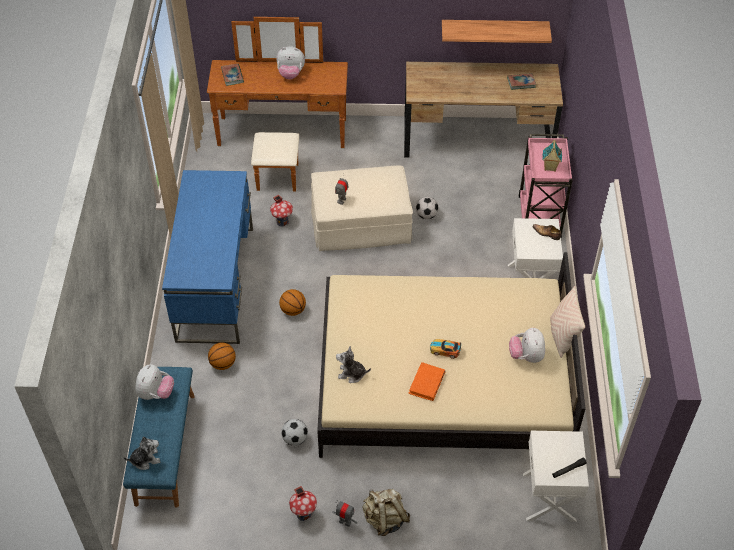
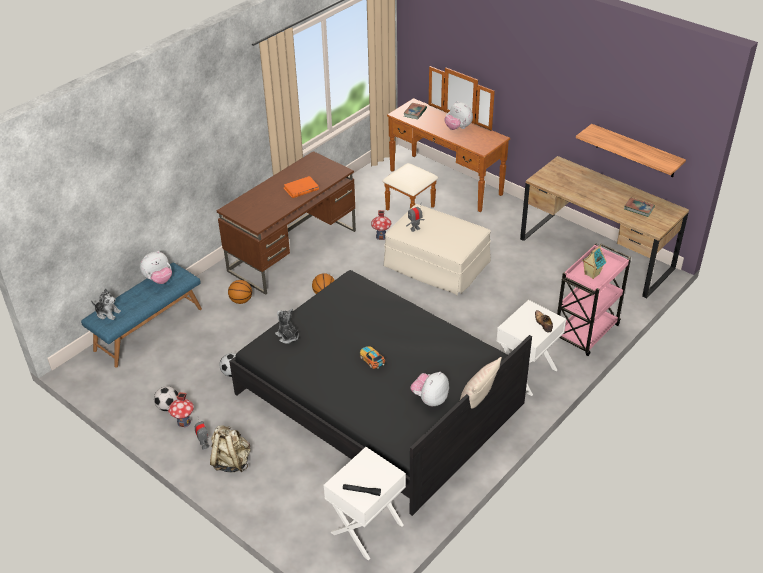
camera: 40 degrees right, 10 degrees down
(215, 283) = (293, 250): blue desk -> brown desk
(426, 215) = (493, 285): football -> football (168, 407)
(427, 383) = (332, 373): orange book -> orange book (301, 189)
(443, 380) = (379, 398): beige bed -> black bed

